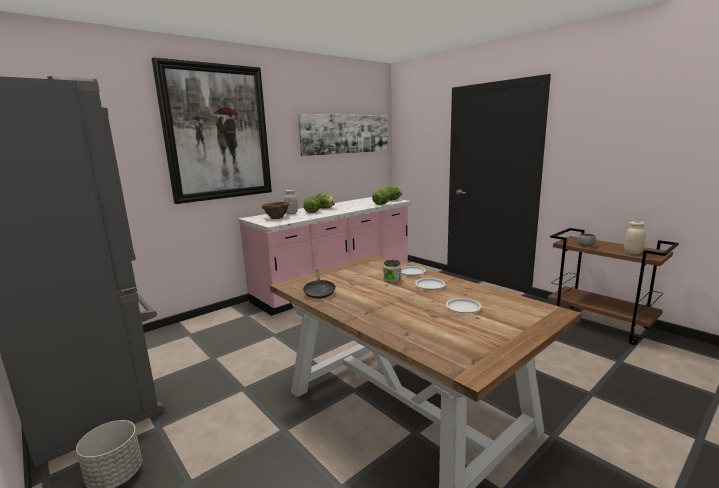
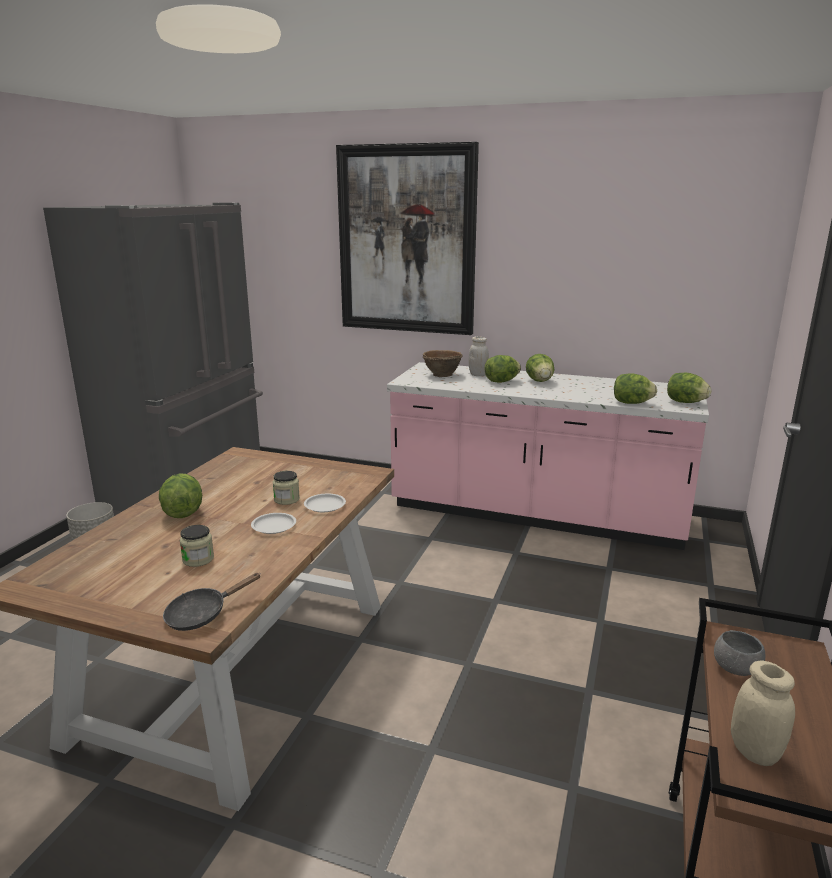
camera: 60 degrees right, 5 degrees up
(319, 292) = (219, 473): black frying pan -> black frying pan (202, 614)
(346, 134) = (647, 253): picture -> none
(381, 307) = (183, 512): none -> lettuce
(463, 308) = (198, 559): white plate -> jar

